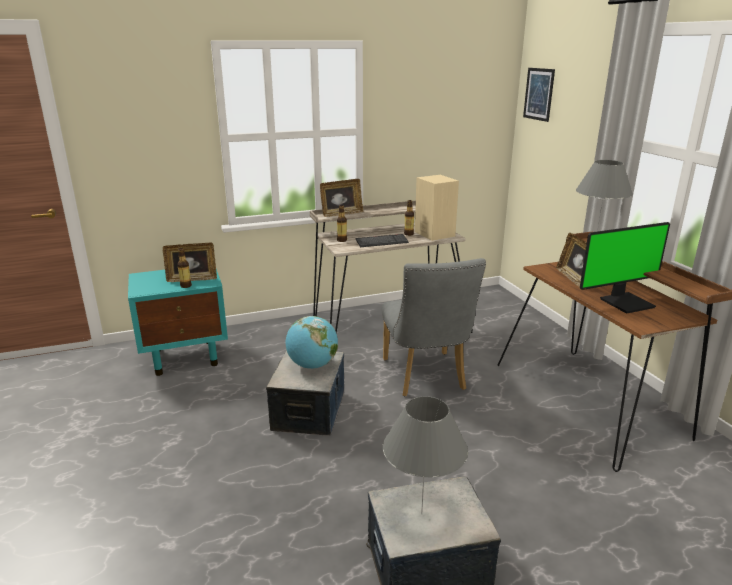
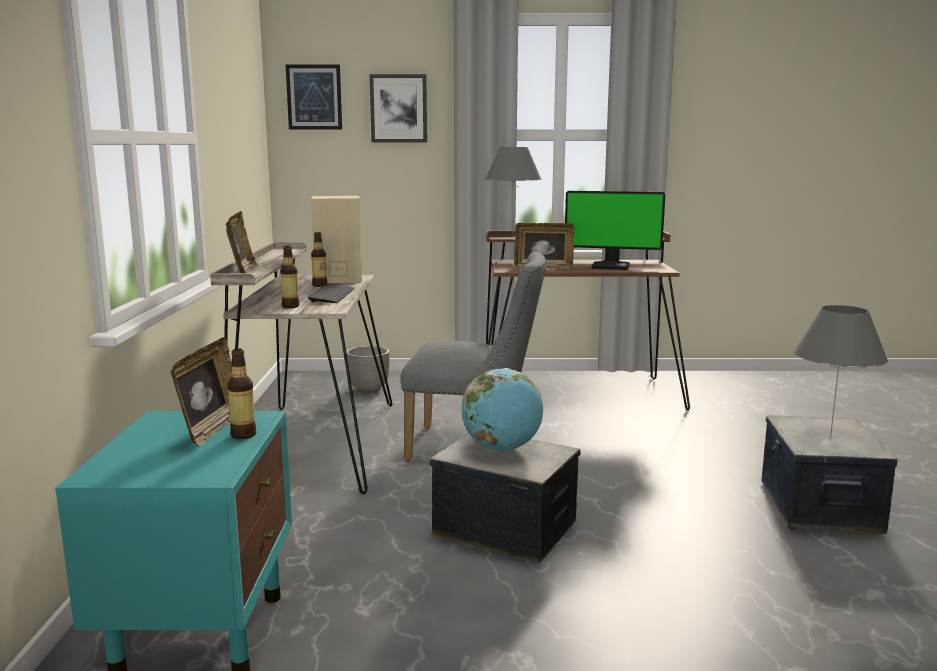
camera: 70 degrees left, 10 degrees down
(495, 318) = (369, 389): none -> planter
(581, 110) = (398, 108): none -> picture
(625, 302) = (611, 266): monitor -> monitor turned 105 degrees clockwise

